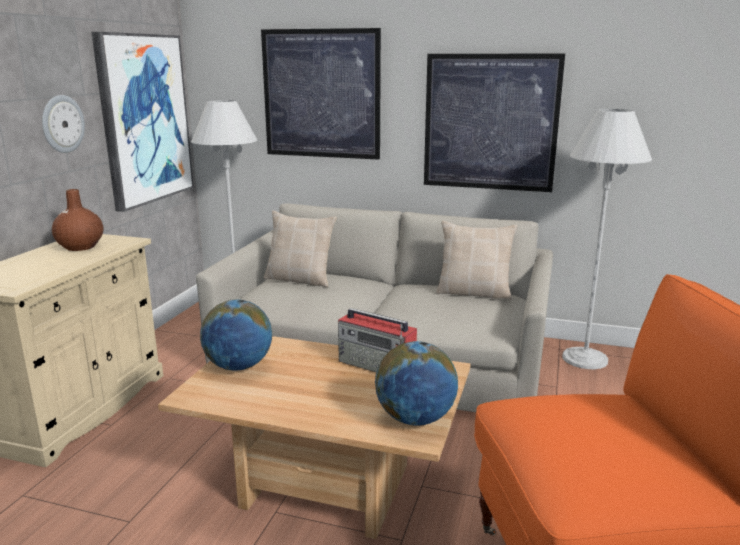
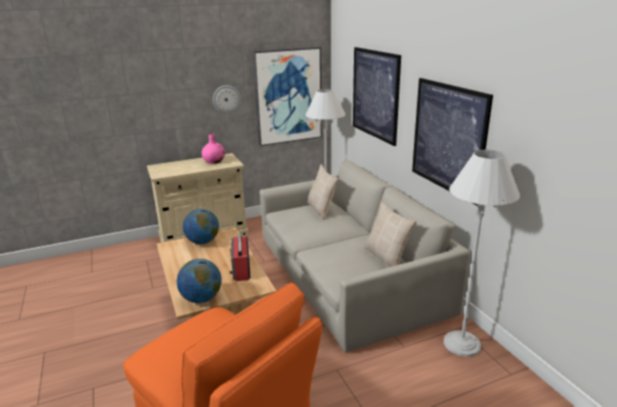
camera: 50 degrees right, 5 degrees up
(80, 247) = (214, 161): brown vase -> pink vase

